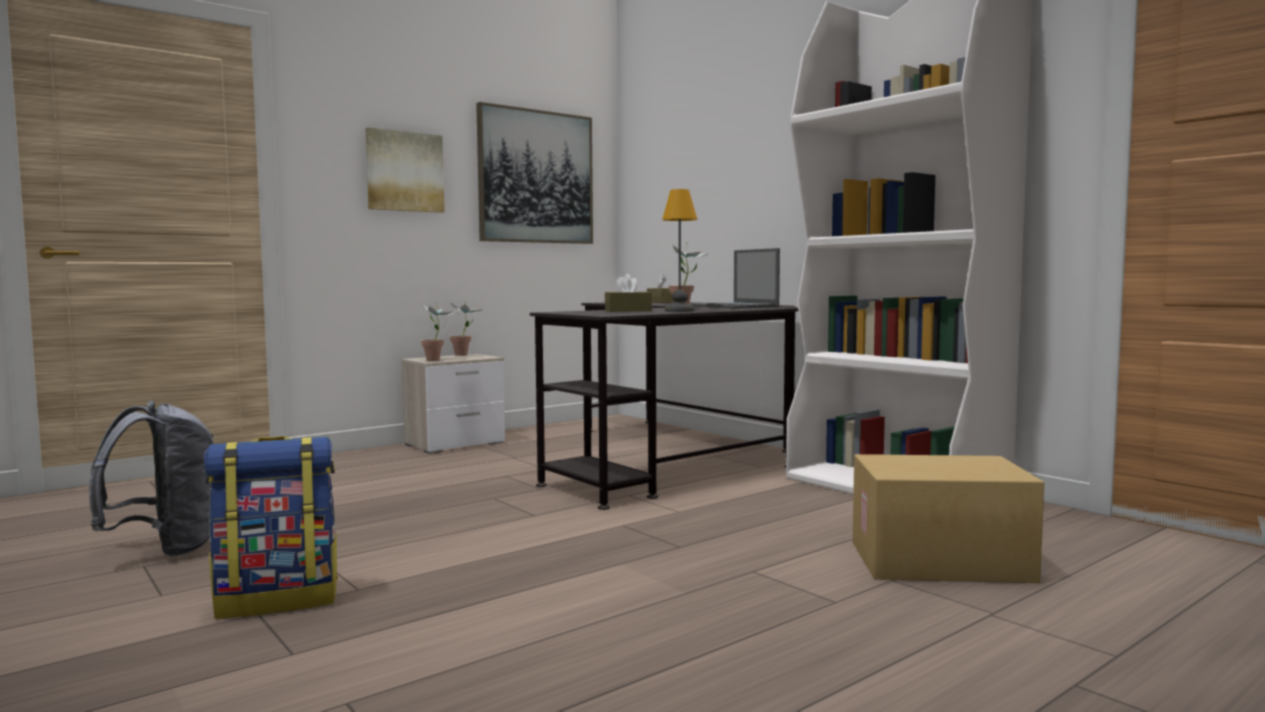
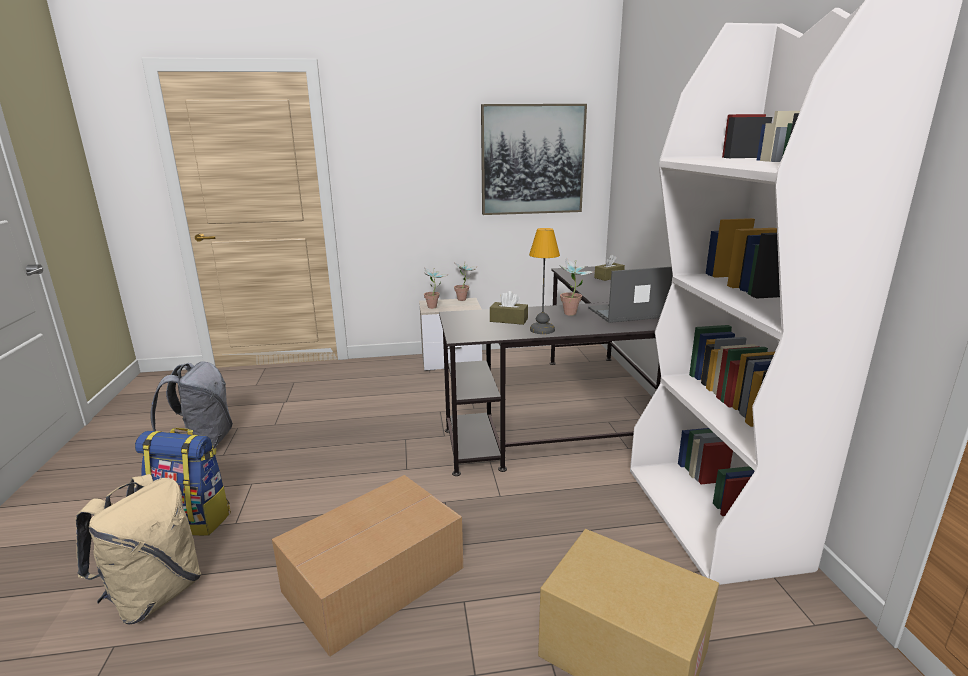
camera: 30 degrees right, 15 degrees up
(335, 658) = (154, 595): none -> beige backpack
(404, 171) = (421, 166): picture -> none
(627, 582) = (371, 580): none -> cardboard box
(735, 306) = (627, 313): laptop -> laptop turned 75 degrees clockwise

